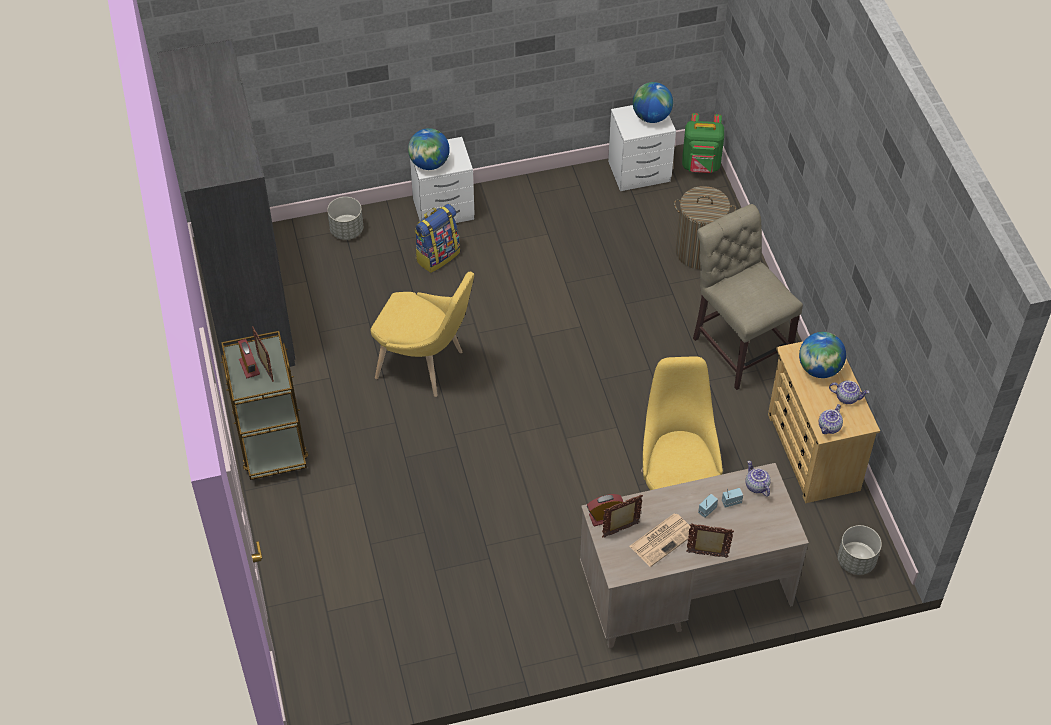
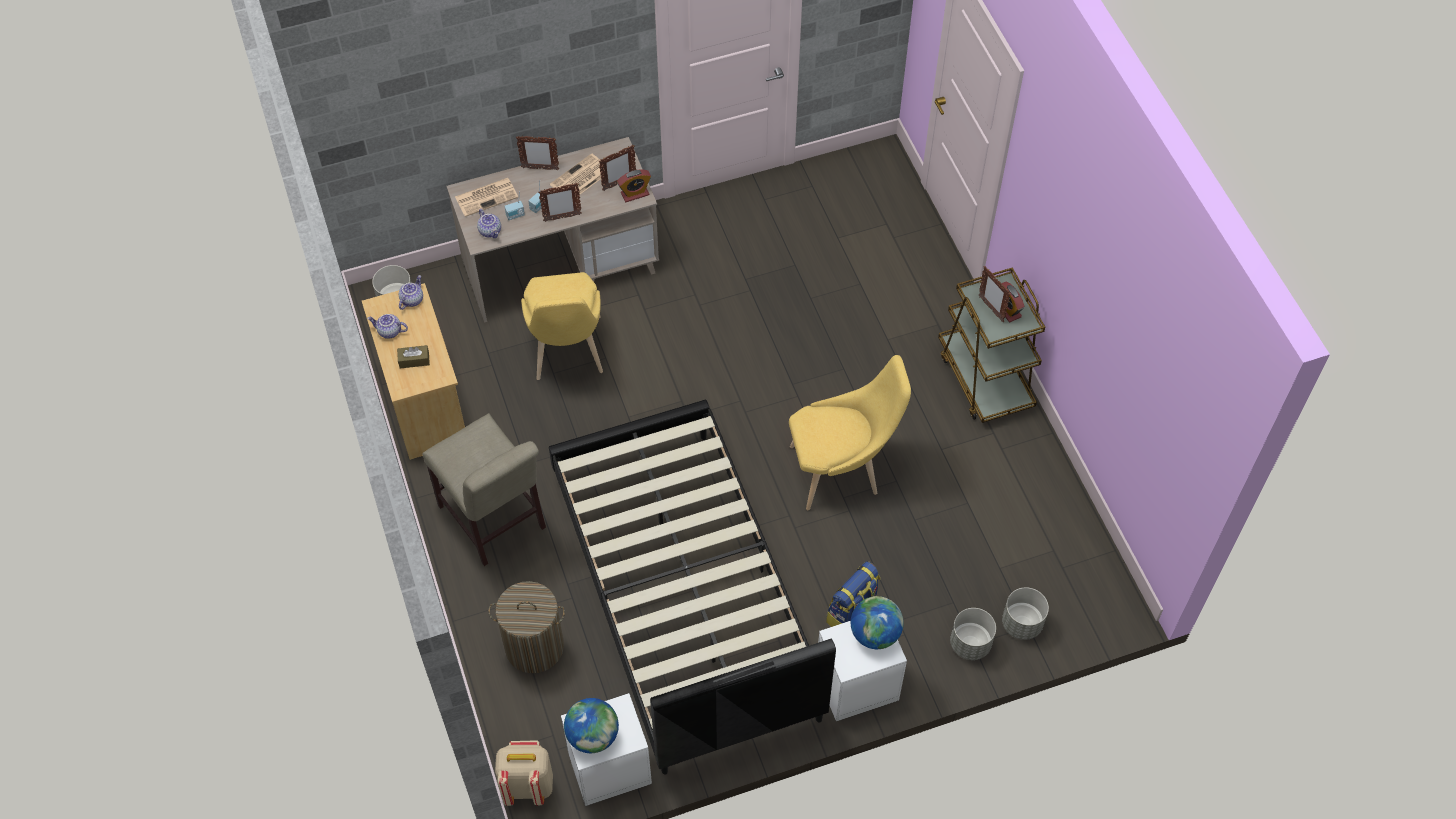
camera: 175 degrees right, 5 degrees up
(247, 302) = (1059, 534): grey wardrobe -> none
(301, 241) = (1021, 623): none -> grey planter
(425, 366) = (840, 470): yellow chair -> yellow chair turned 150 degrees clockwise
(574, 278) = (685, 596): none -> black bed
(682, 495) = (562, 218): none -> picture frame
(701, 166) = (527, 785): green backpack -> beige backpack
(763, 525) = (487, 196): none -> newspaper
(819, 369) = (414, 360): globe -> brown tissue box

